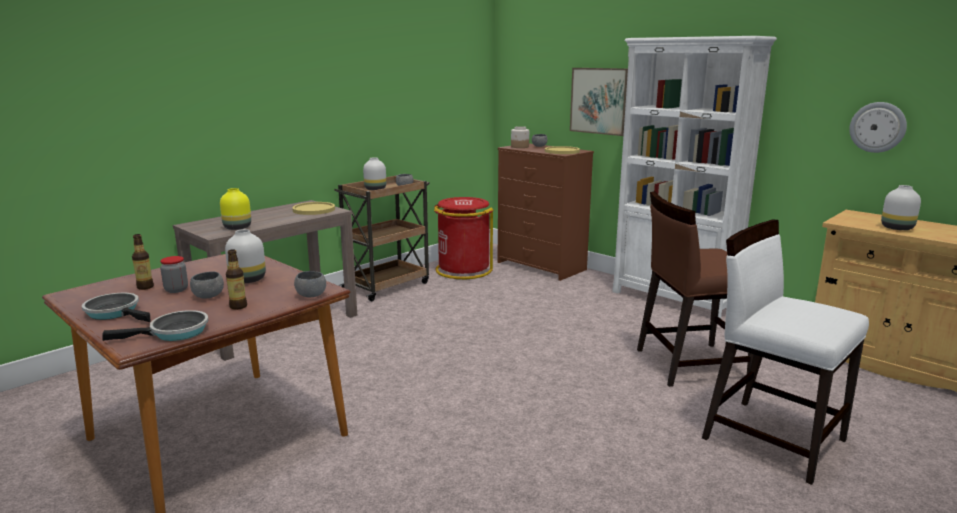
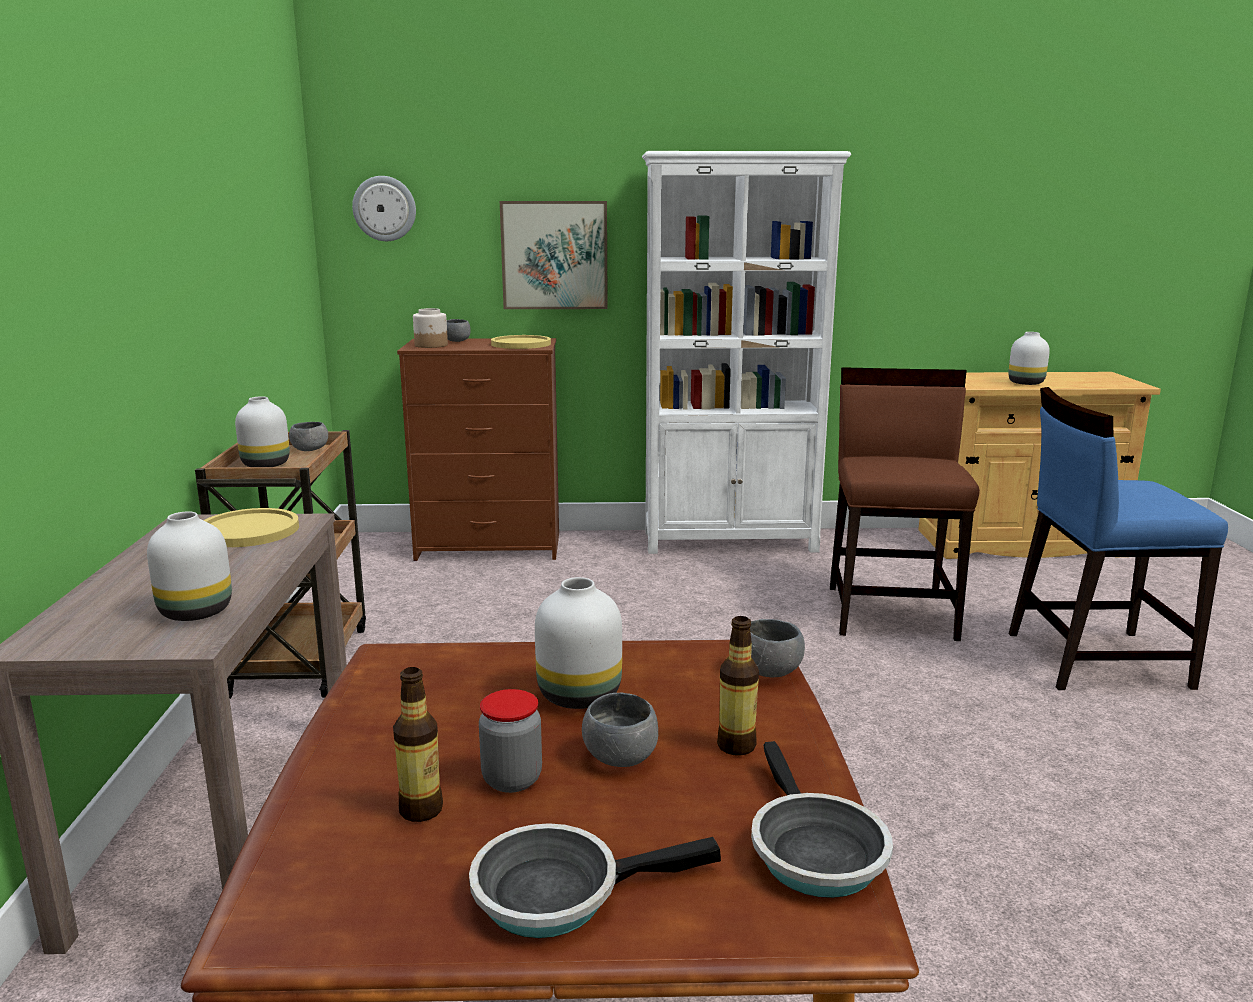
camera: 45 degrees left, 0 degrees up
(174, 333) = (812, 851): frying pan -> frying pan turned 150 degrees clockwise
(236, 228) = (195, 613): yellow vase -> white vase
(463, 270) = (383, 589): red trash can -> none
(690, 364) = (892, 612): brown chair -> brown chair turned 150 degrees clockwise
(772, 438) = (1094, 659): white chair -> blue chair
(877, 127) = (956, 267): wall clock -> wall clock (384, 208)

